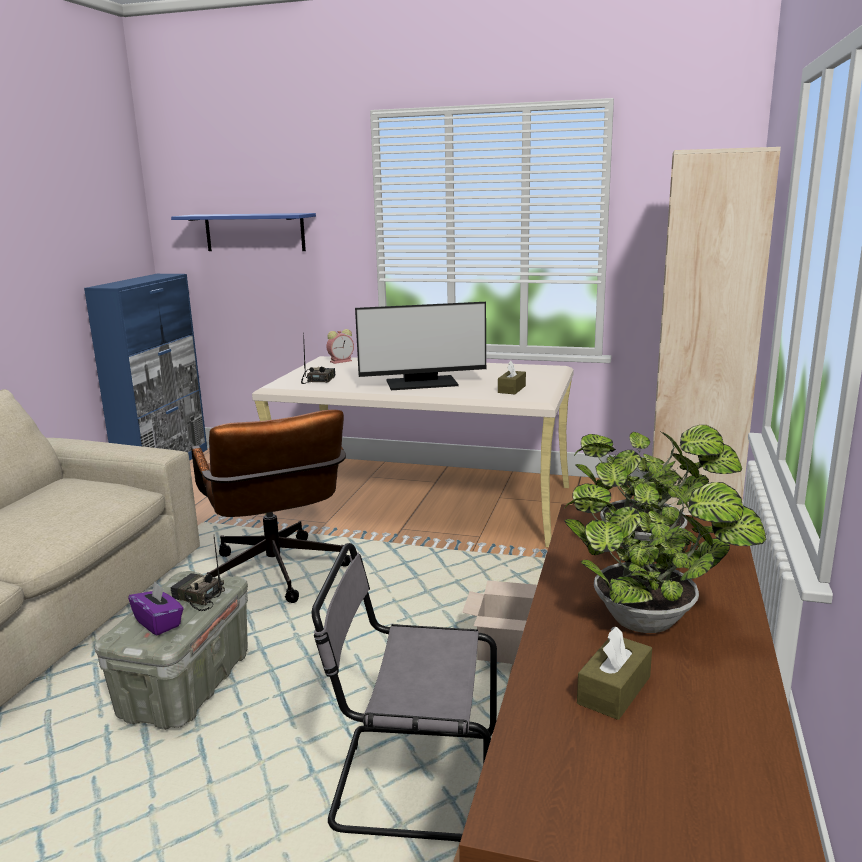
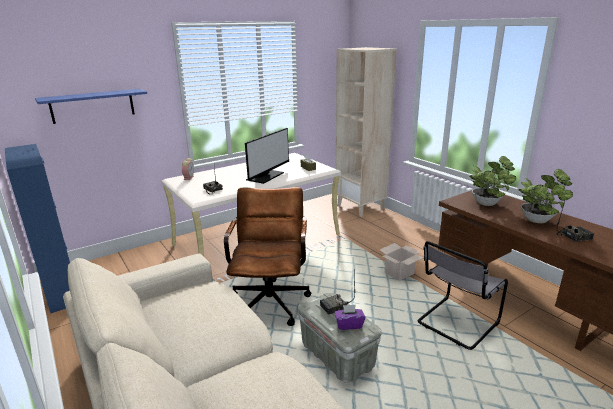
camera: 50 degrees left, 5 degrees up
(277, 577) = (271, 299): brown office chair -> brown office chair turned 105 degrees counterclockwise
(614, 690) = (573, 237): brown tissue box -> radio

